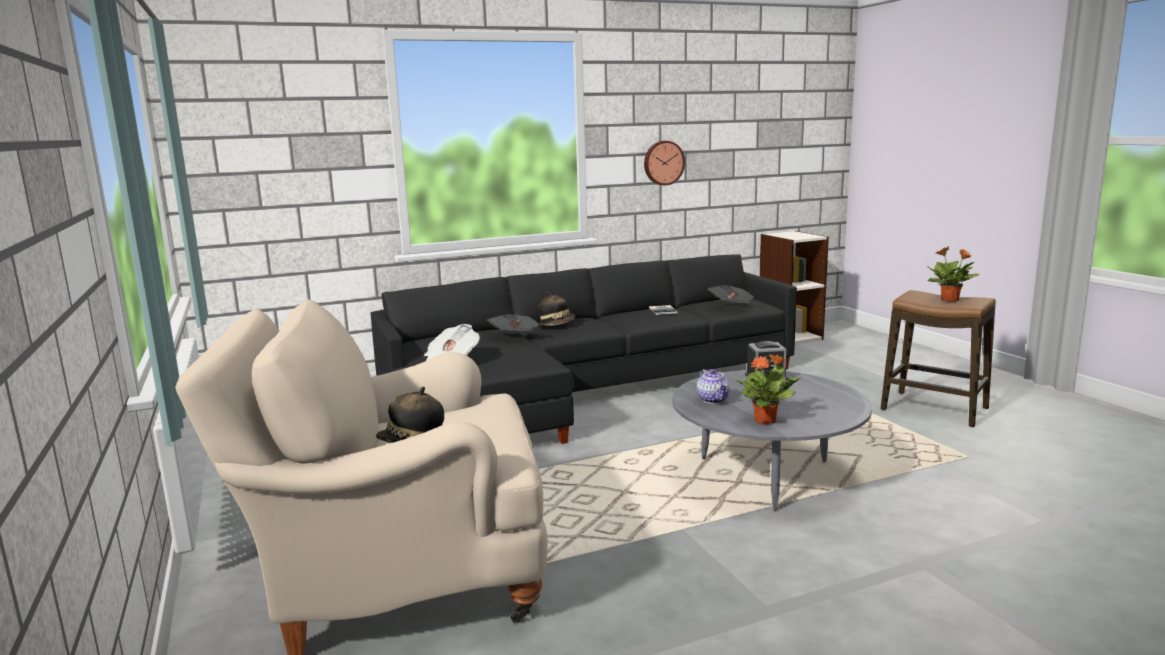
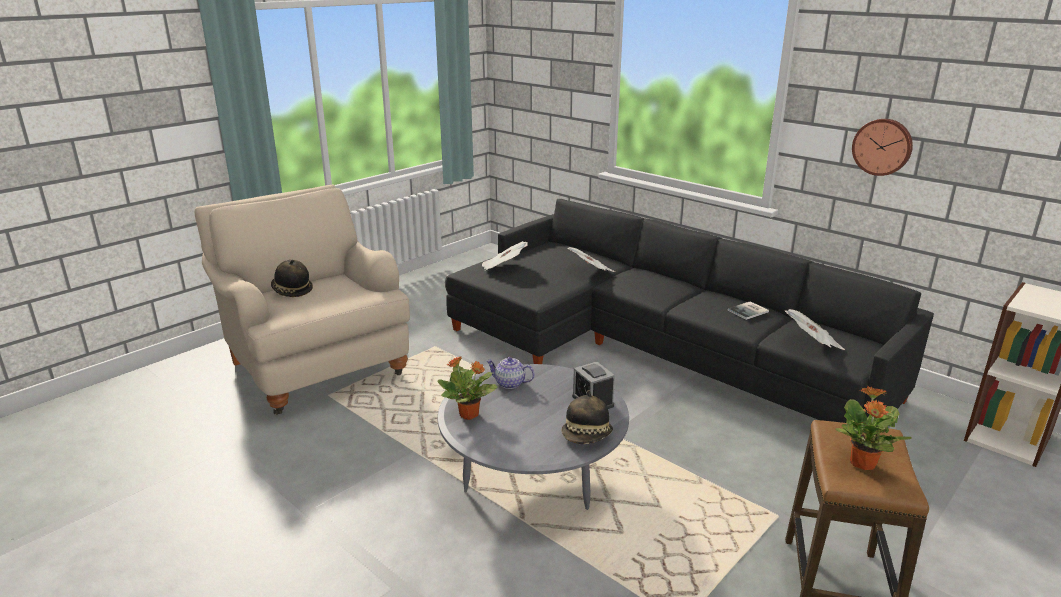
camera: 65 degrees right, 10 degrees up
(557, 325) = (641, 278): hat -> hat (587, 436)
(713, 400) = (509, 383): teapot -> teapot turned 60 degrees clockwise

